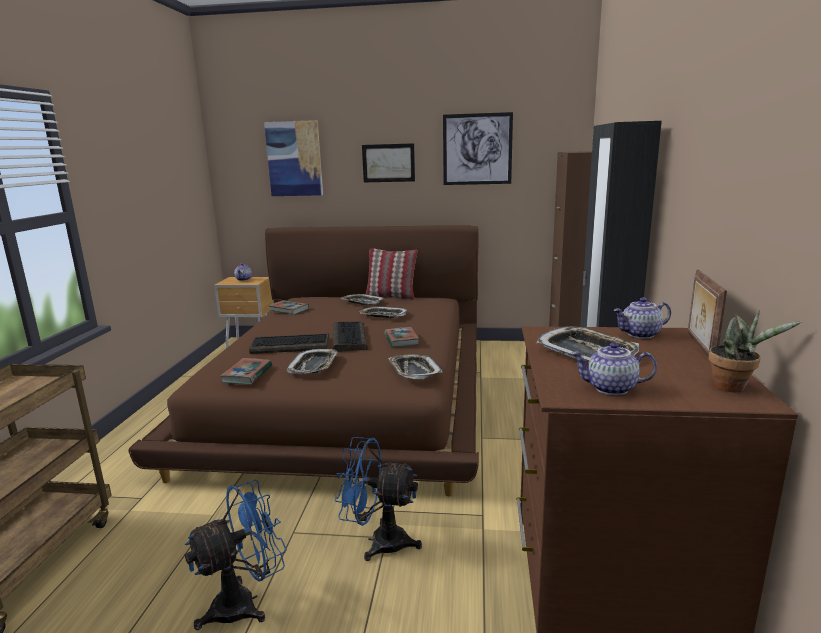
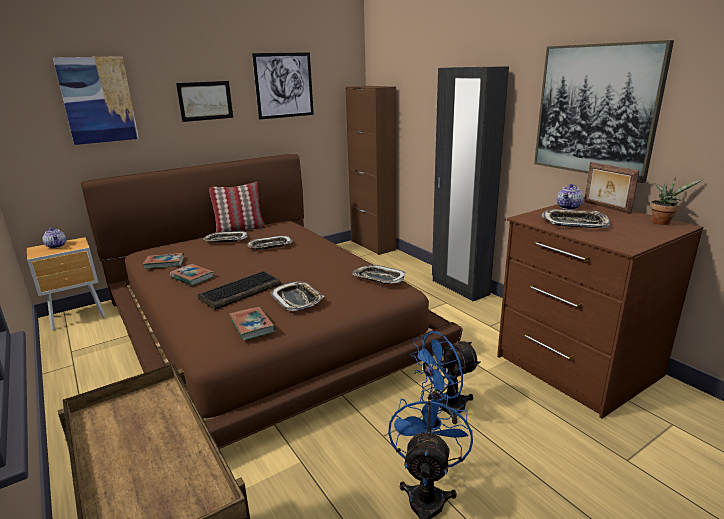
camera: 40 degrees left, 5 degrees up
(348, 338) = (278, 270): keyboard -> none
(401, 340) = (325, 260): book -> book (192, 277)
(610, 389) = (631, 237): teapot -> none
(721, 187) = (595, 110): none -> picture

